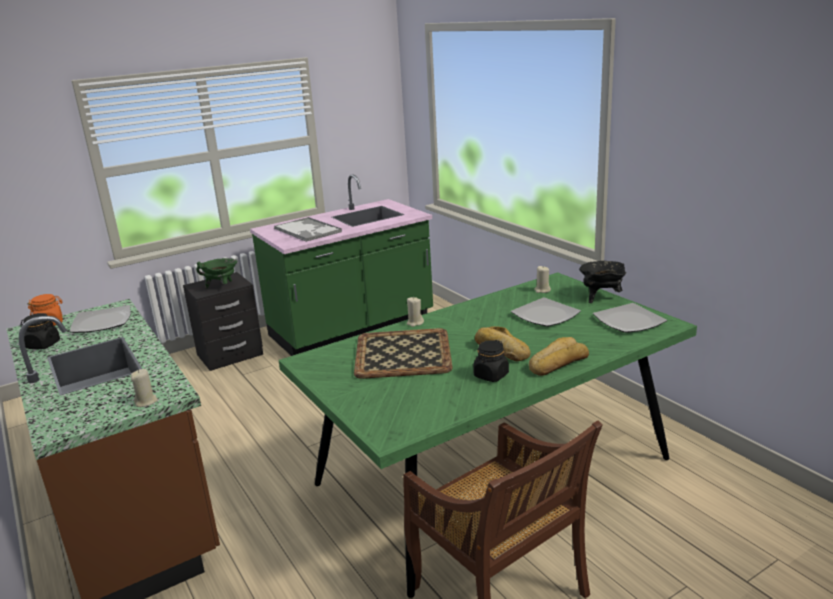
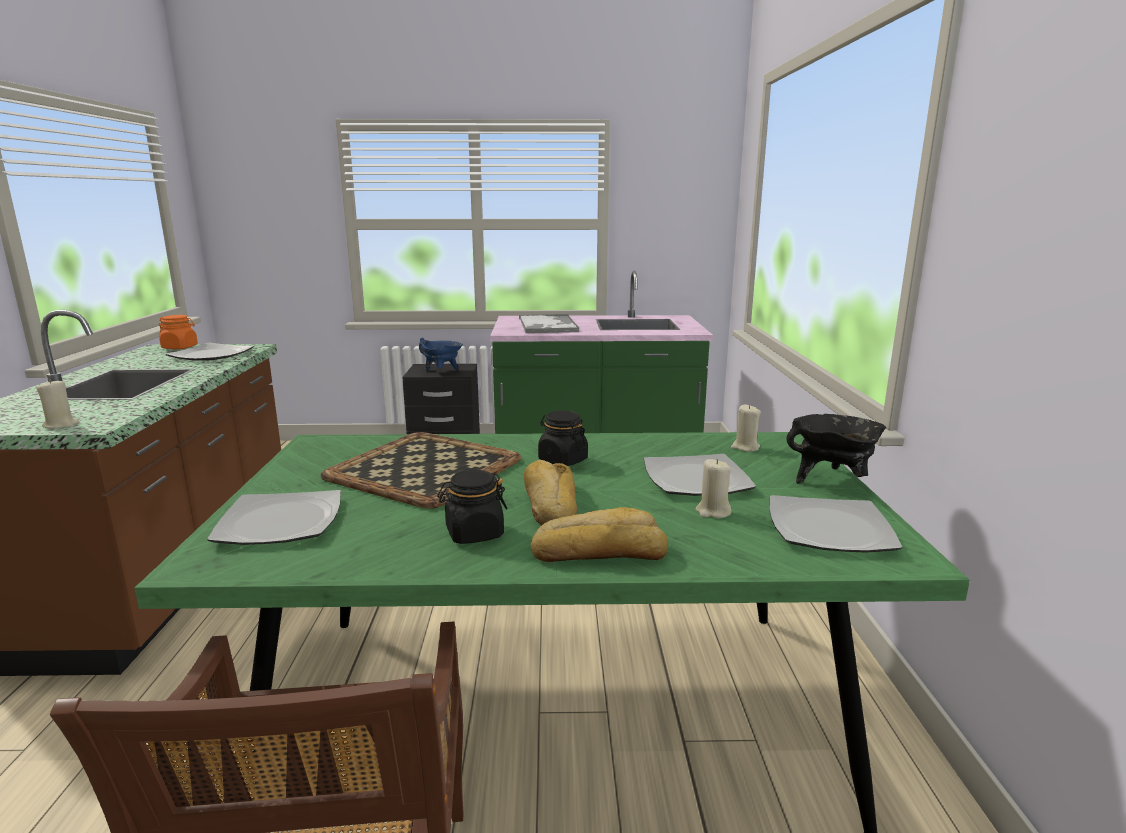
camera: 30 degrees right, 5 degrees down
(43, 345) = (134, 360): black jar -> black jar (562, 460)
(221, 286) = (441, 372): green cooking pot -> blue cooking pot
(385, 406) = (278, 522): none -> plate
(415, 323) = (506, 439): beige candle -> beige candle (713, 512)

